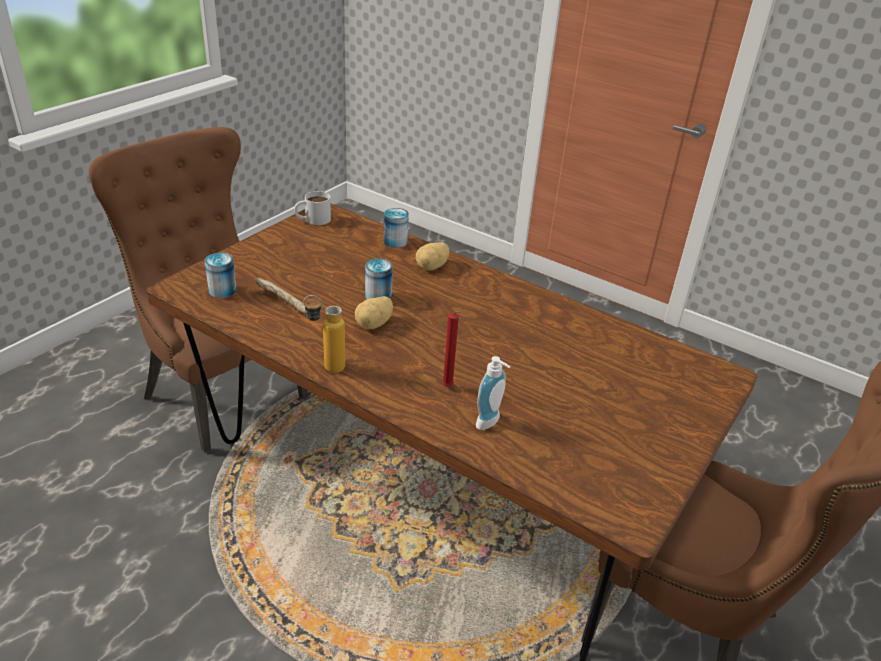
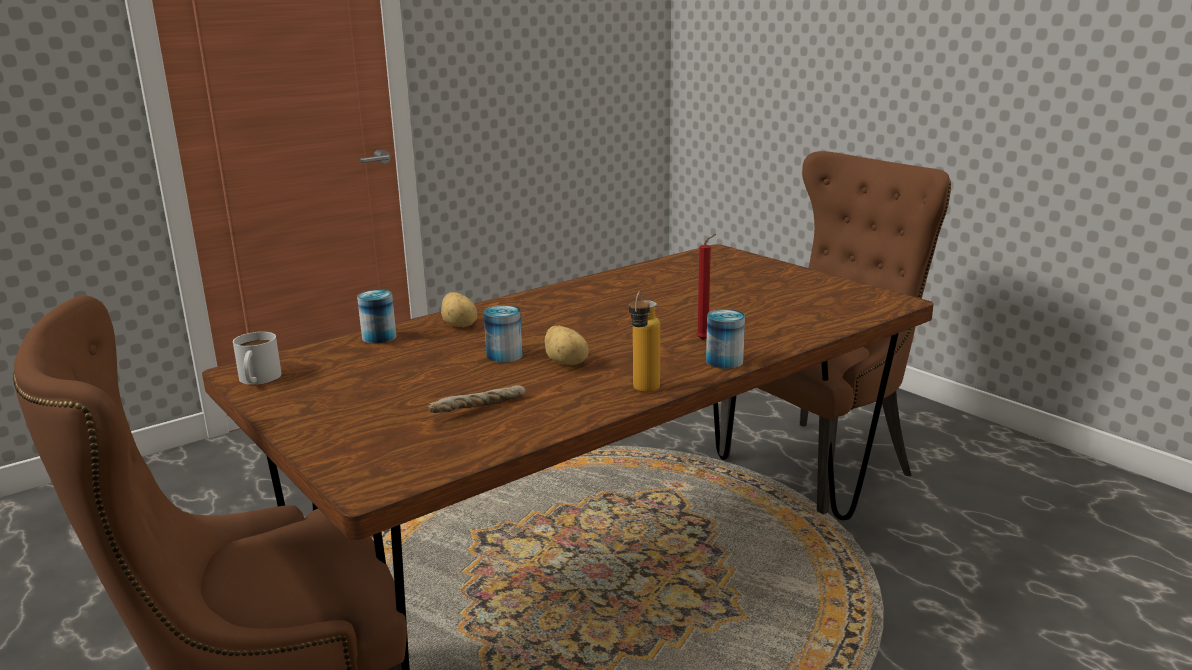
camera: 70 degrees left, 15 degrees down
(222, 290) = (412, 450): can -> can (724, 361)
(490, 423) = (766, 329): soap dispenser -> none

